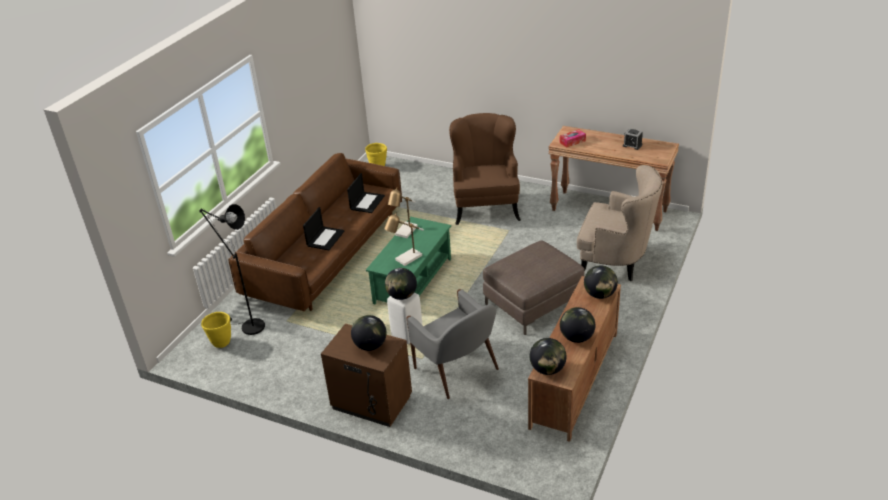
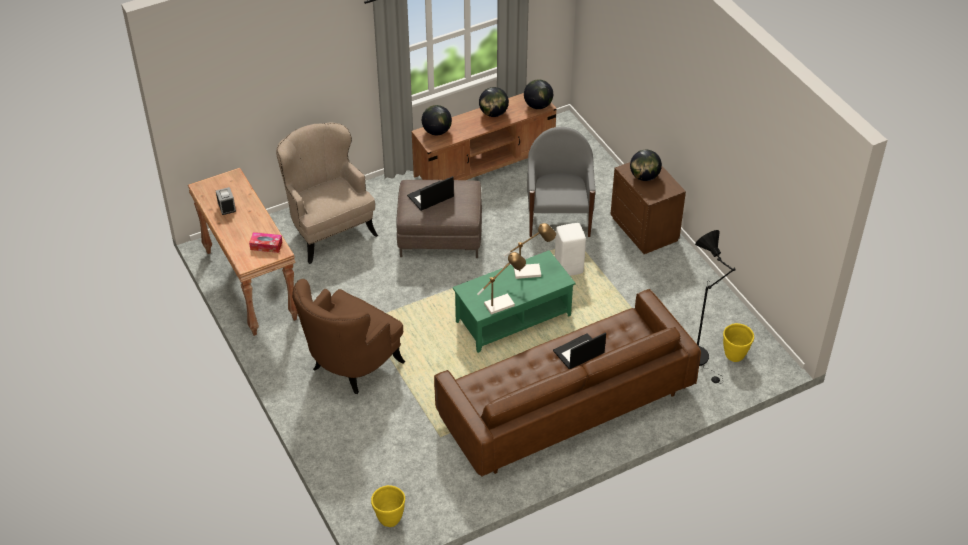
camera: 145 degrees left, 10 degrees up
(367, 202) = (496, 378): laptop -> laptop (430, 197)
(402, 296) = (572, 230): globe -> none

